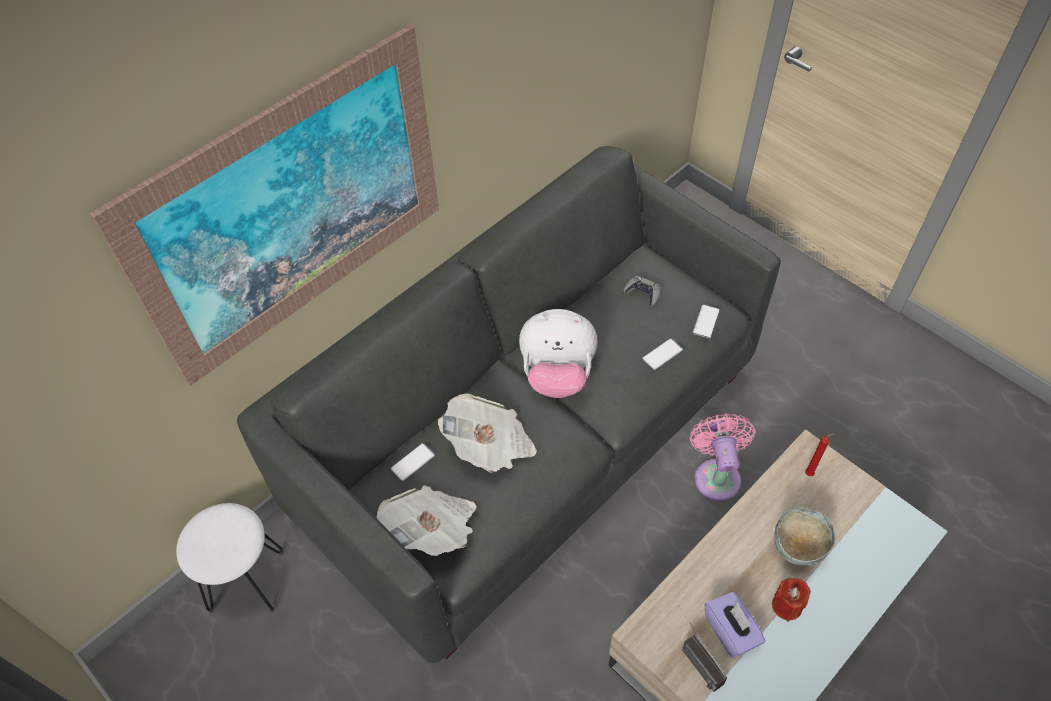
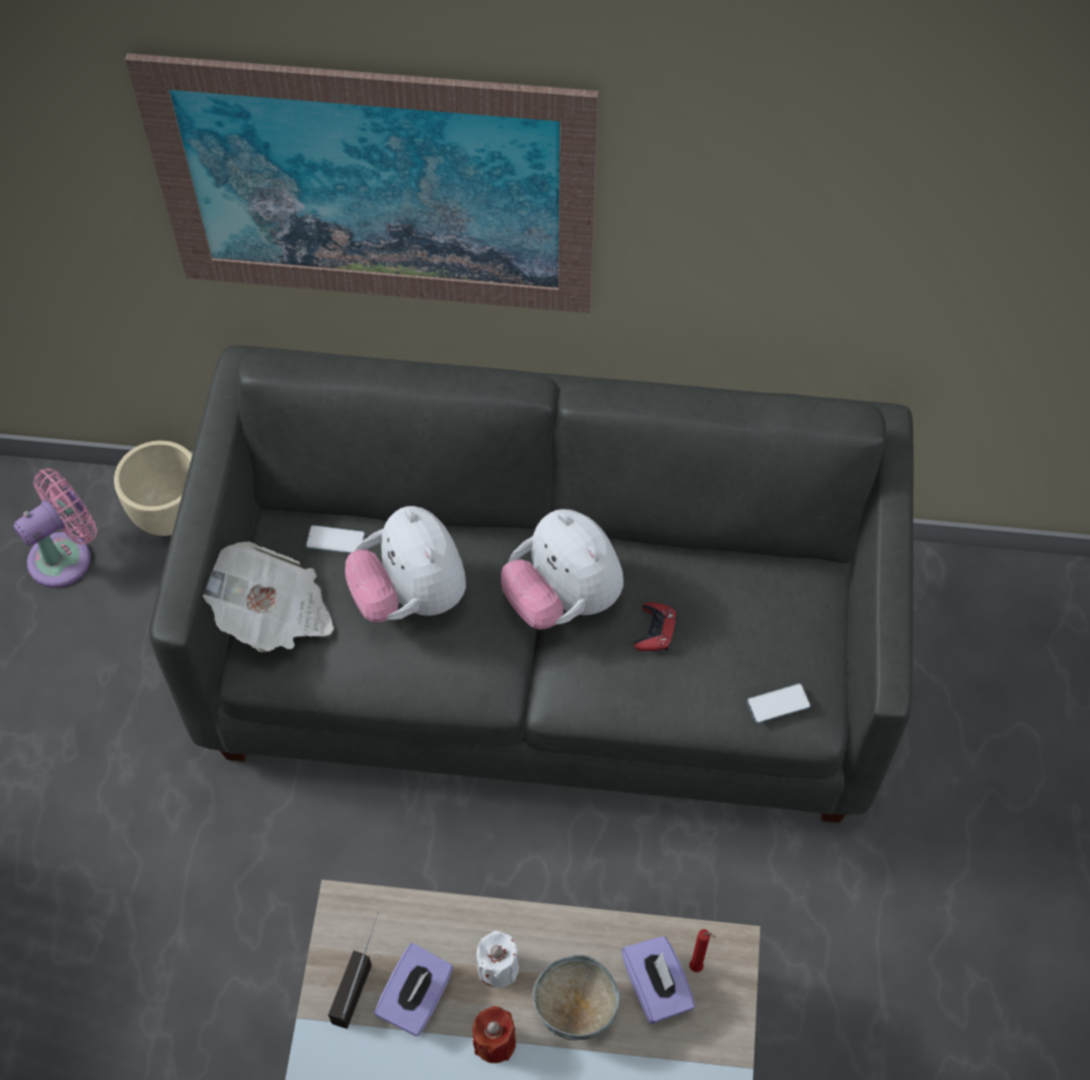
camera: 50 degrees right, 5 degrees up
(247, 579) = (171, 515): white stool -> beige planter
(490, 446) = (411, 596): newspaper -> plush toy
(617, 345) = (655, 631): none -> red game controller
(642, 293) = (757, 608): grey game controller -> none
(662, 354) = (685, 686): phone -> none
(716, 475) = (674, 888): pink fan -> pink fan (66, 556)
(741, 573) = (498, 967): none -> white candle
(808, 501) = (656, 988): none -> purple tissue box

